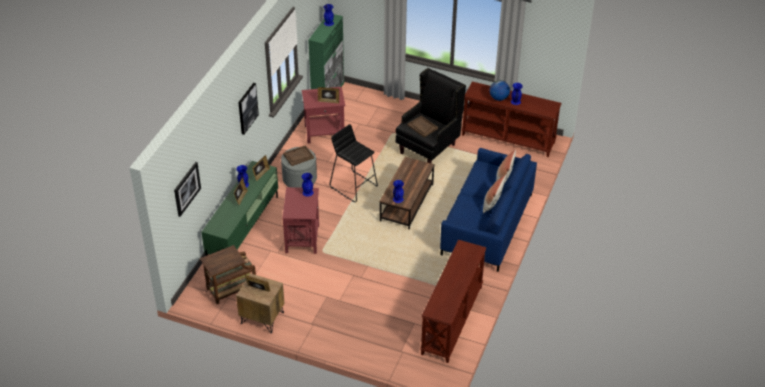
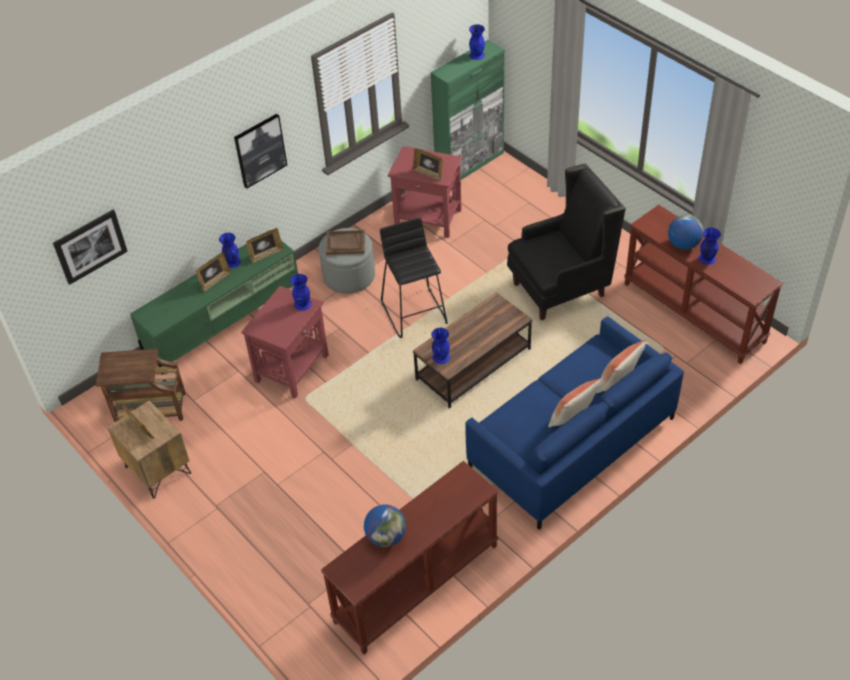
camera: 30 degrees right, 5 degrees up
(422, 127) = (545, 254): brown tray -> none
(444, 288) = (386, 537): none -> globe

